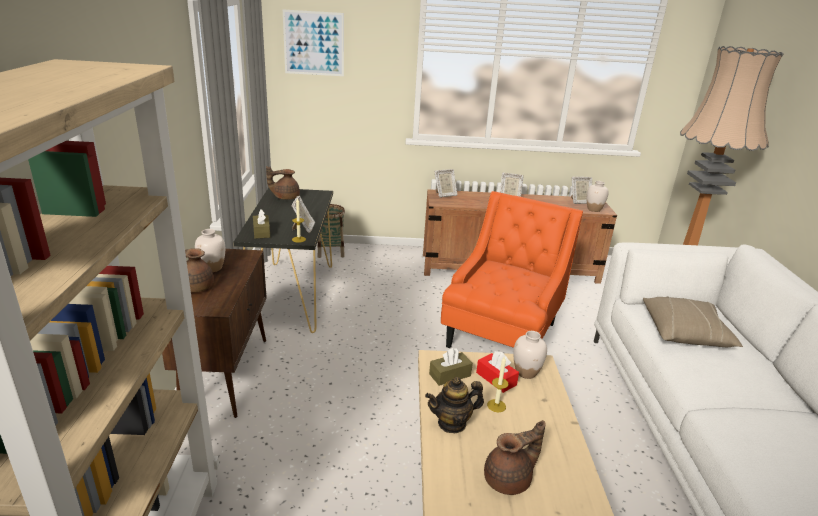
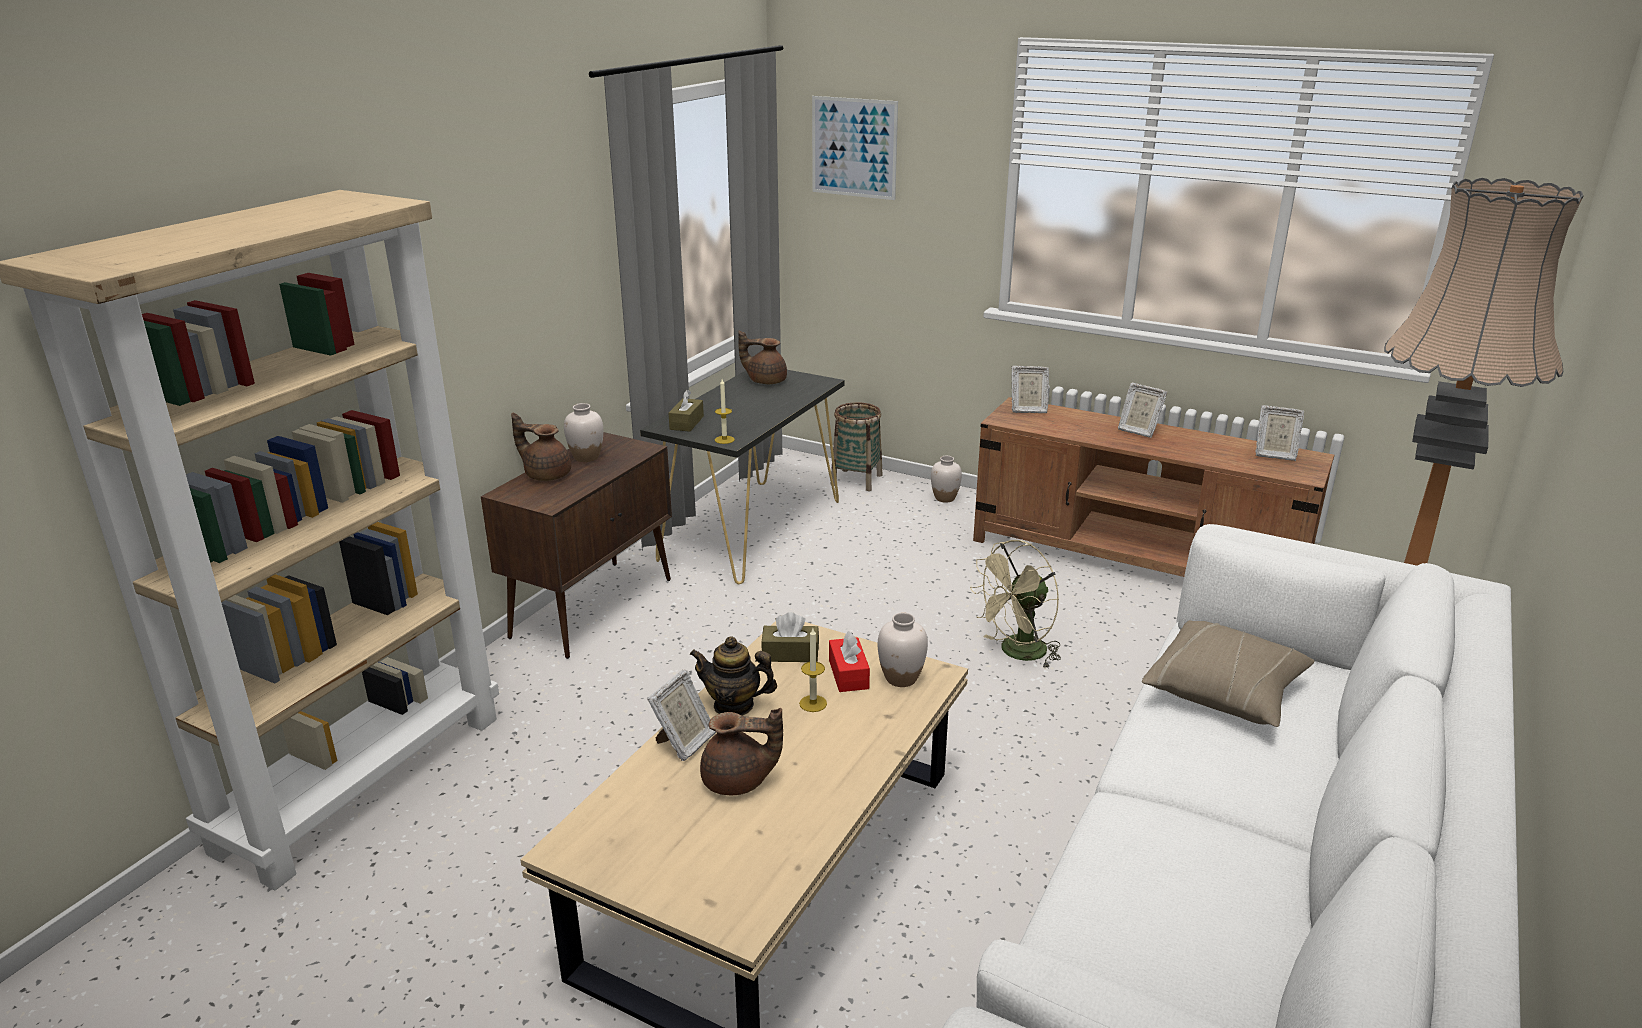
camera: 30 degrees right, 0 degrees up
(303, 228) = (745, 426): picture frame -> picture frame (684, 743)
(501, 336) = (1017, 653): orange armchair -> beige fan
(594, 209) = (1286, 471): white vase -> white vase (945, 498)

